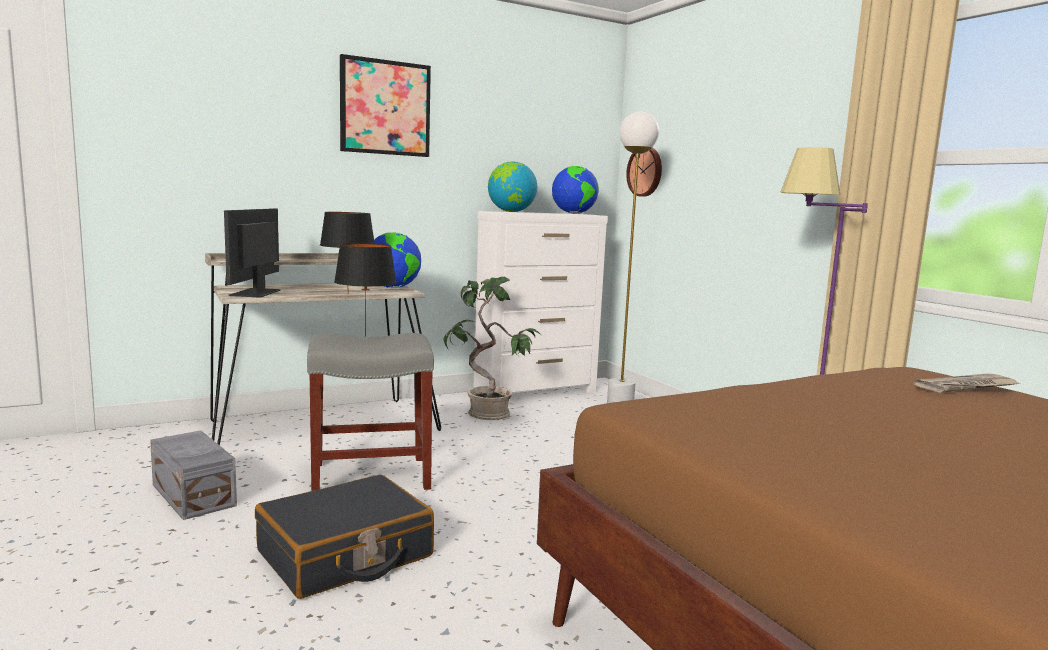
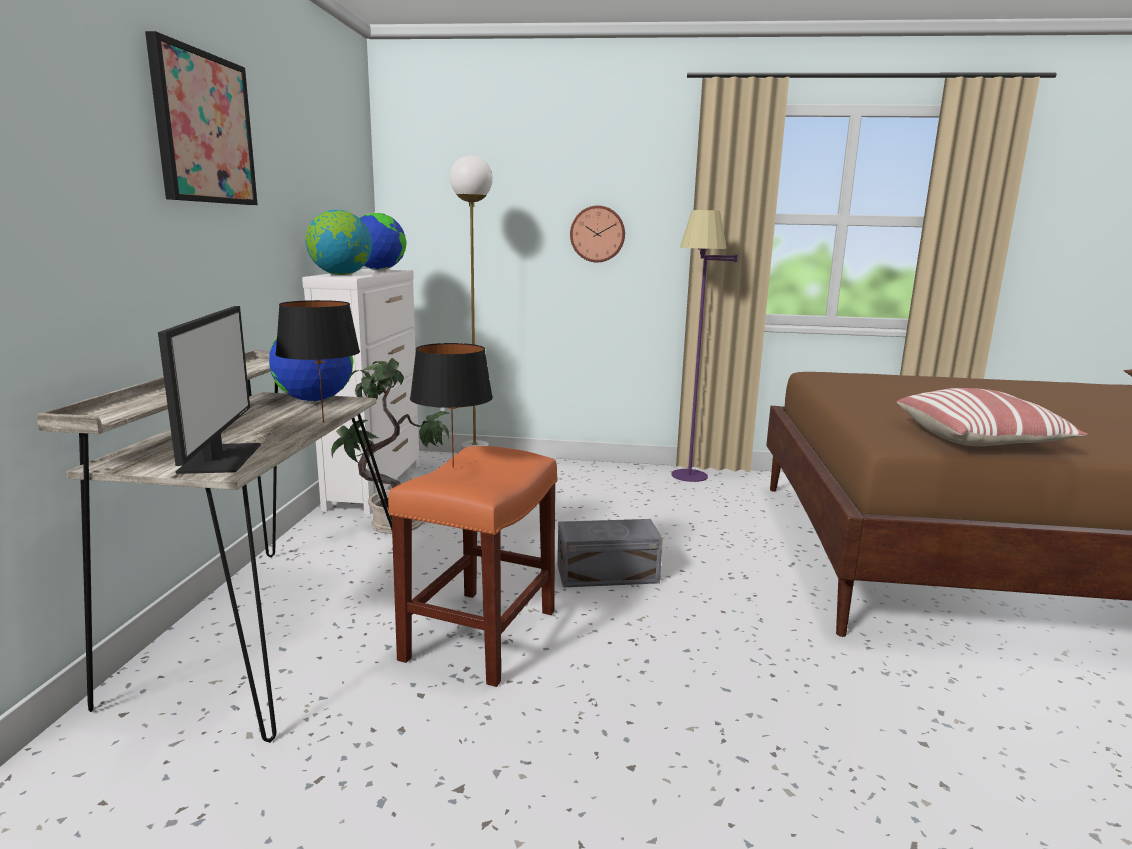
camera: 55 degrees left, 5 degrees up
(192, 496) = (387, 785): grey storage box -> grey storage box (609, 574)
(256, 293) = (219, 458): monitor -> monitor turned 135 degrees counterclockwise
(345, 555) = (662, 701): black suitcase -> none
(368, 476) = (480, 636): grey stool -> orange stool
(646, 171) = (427, 217): wall clock -> wall clock (597, 234)
(733, 438) = (980, 440): none -> pillow
(967, 387) = (878, 376): newspaper -> none

